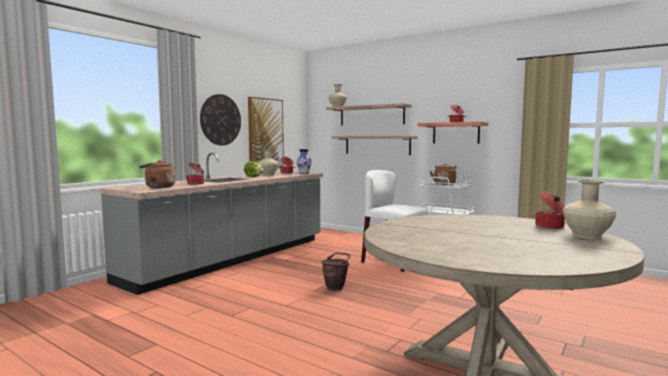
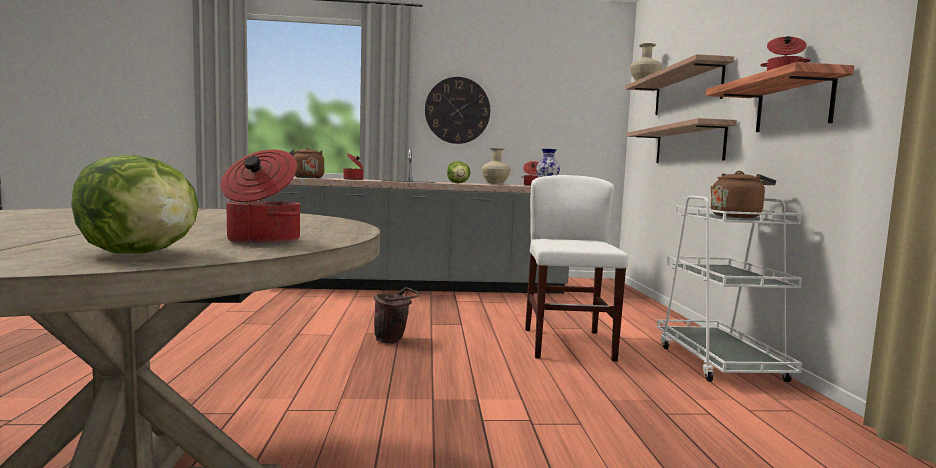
camera: 50 degrees right, 0 degrees up
(265, 133) = (537, 131): picture -> none
(586, 236) = (142, 253): beige vase -> lettuce

